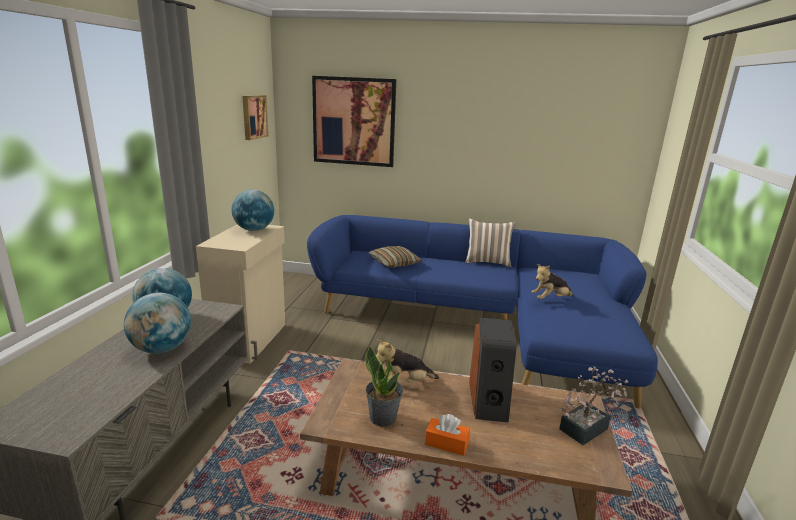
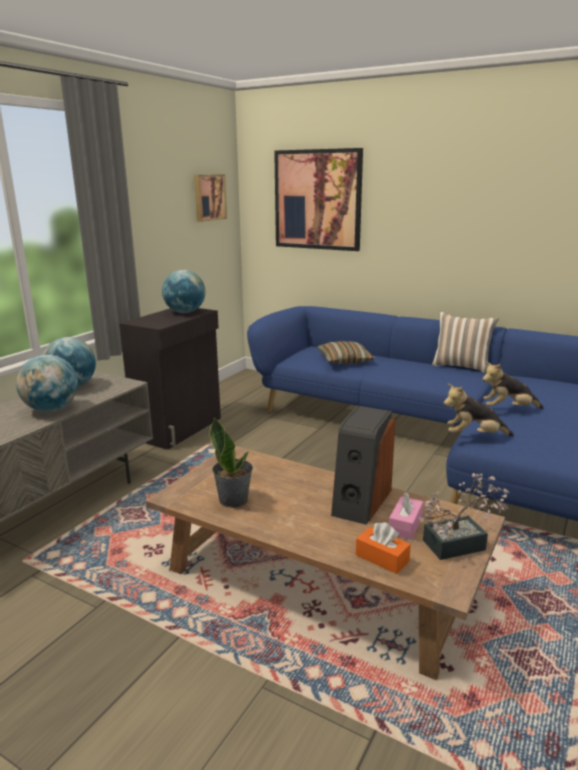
camera: 20 degrees right, 0 degrees up
(251, 339) = (180, 428): beige cabinet -> black cabinet
(403, 384) = (276, 474): plush toy -> plush toy (474, 436)
(446, 443) = (283, 532): orange tissue box -> orange tissue box (382, 558)
(537, 417) = (405, 525): none -> pink tissue box

